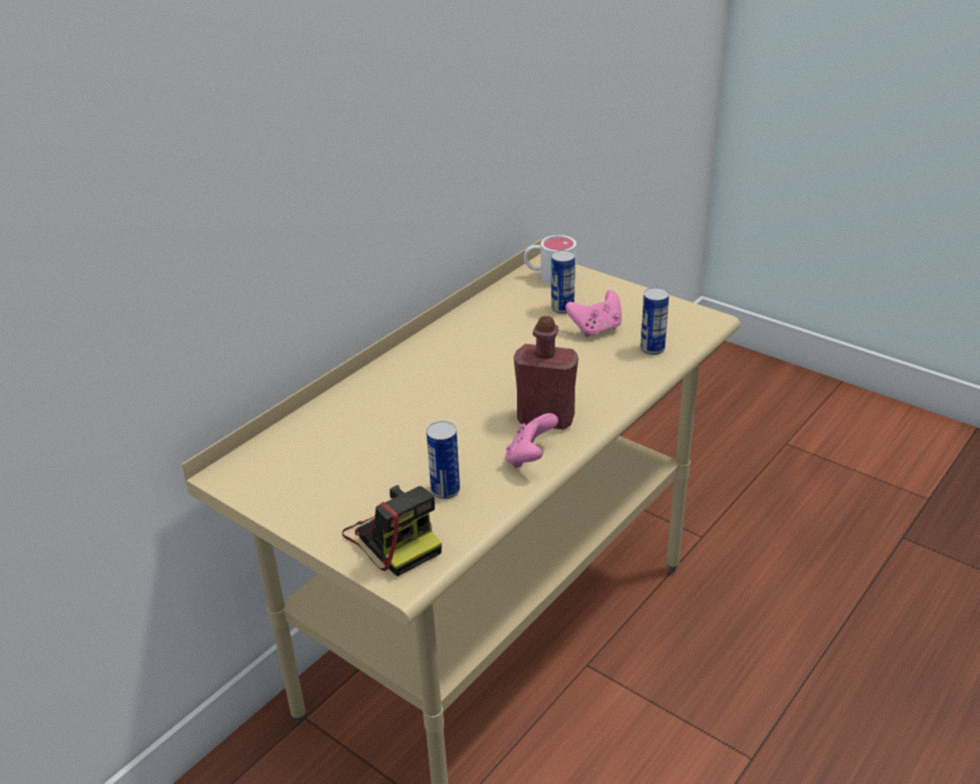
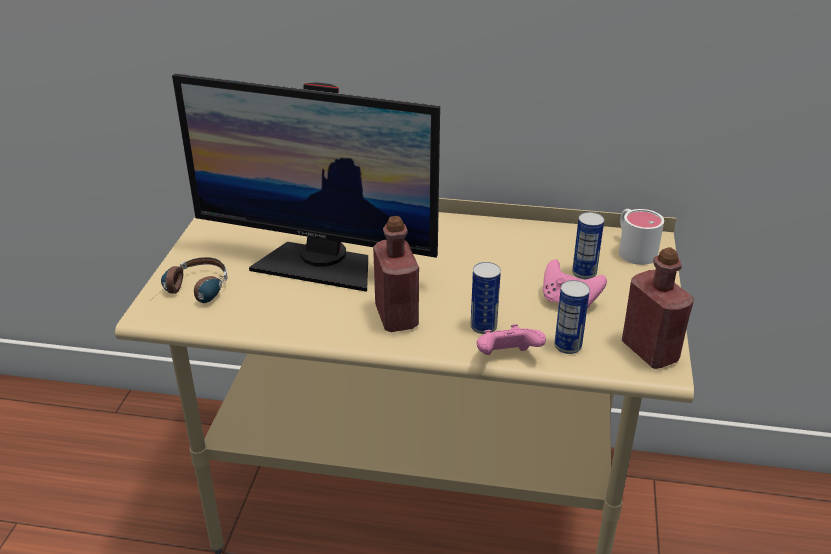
camera: 60 degrees right, 0 degrees up
(394, 538) = (192, 294): camera -> headphones
(416, 440) = (319, 263): none -> monitor
(445, 490) = (263, 298): can -> can (483, 326)
(530, 458) = (333, 326): pink game controller -> pink game controller (506, 358)
(684, 317) = (649, 351): none -> red bottle

